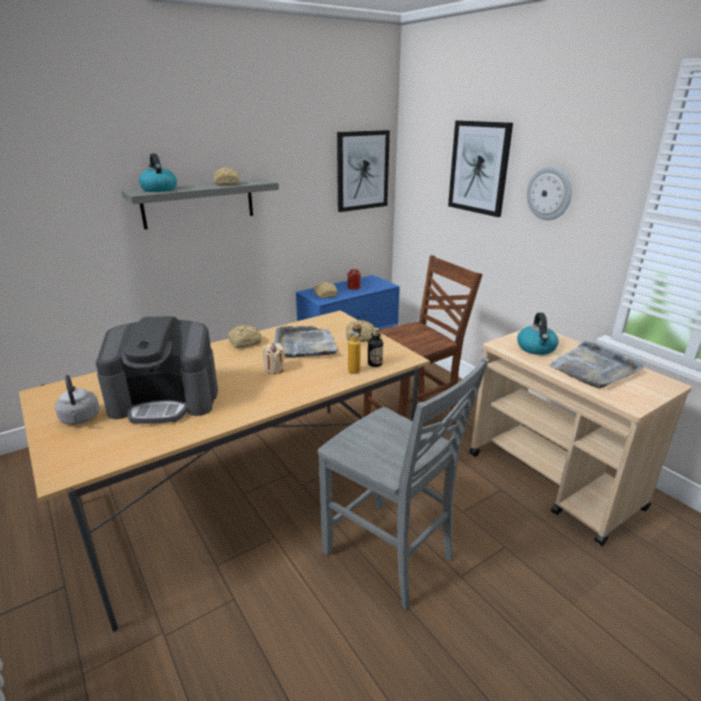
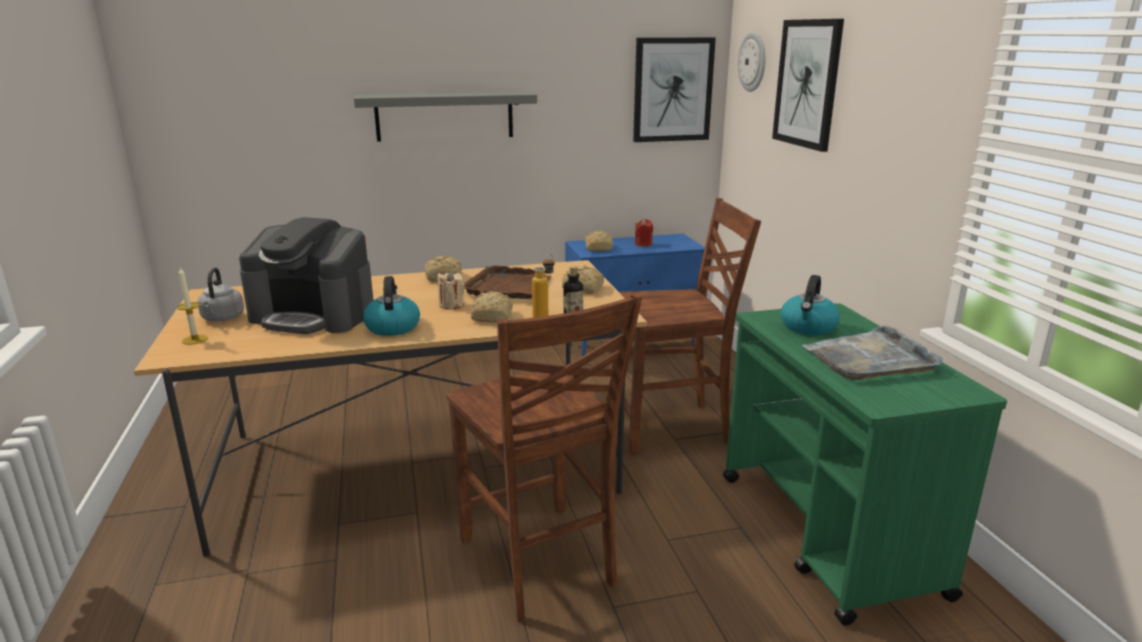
camera: 20 degrees right, 5 degrees down
(73, 448) = (195, 340): none -> candle
(159, 189) = (392, 95): kettle -> kettle (392, 327)
(227, 183) = (475, 93): bread -> bread (493, 316)
(304, 345) = (509, 287): grey tray -> brown tray
(390, 555) = (539, 563): grey chair -> brown chair
(549, 193) = (879, 116): wall clock -> wall clock (753, 62)
(553, 481) = (828, 534): beige cart -> green cart

